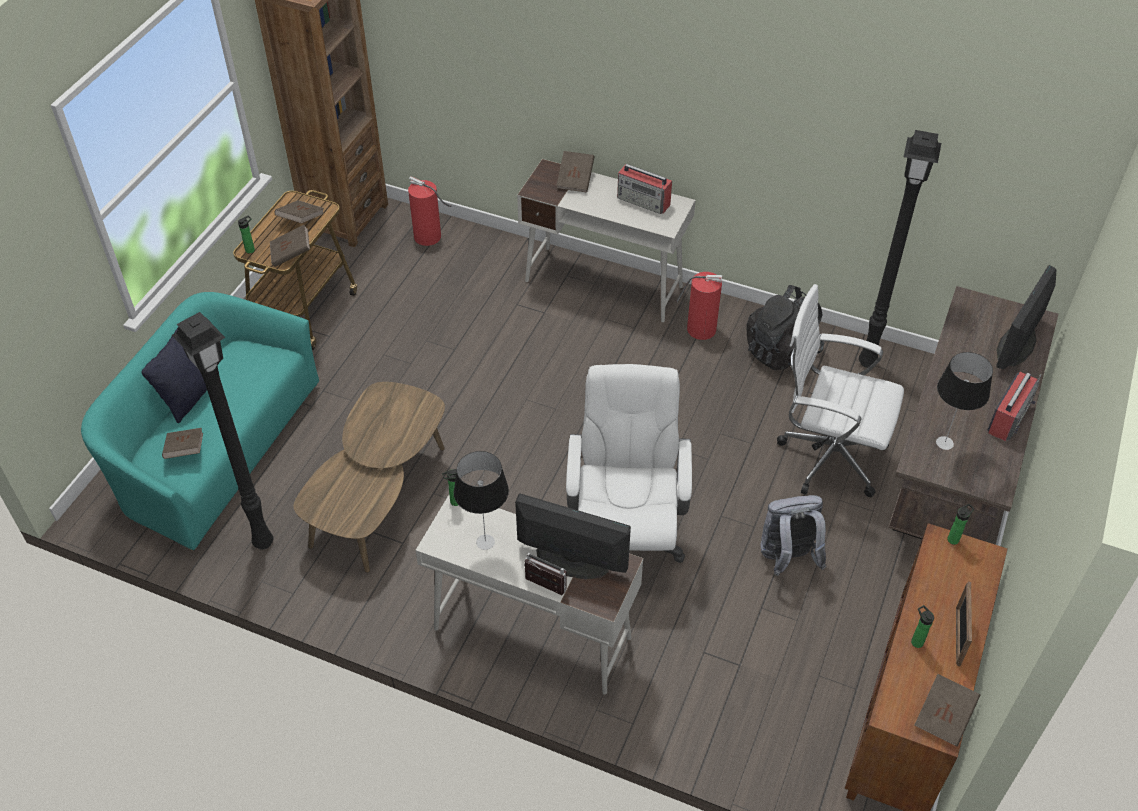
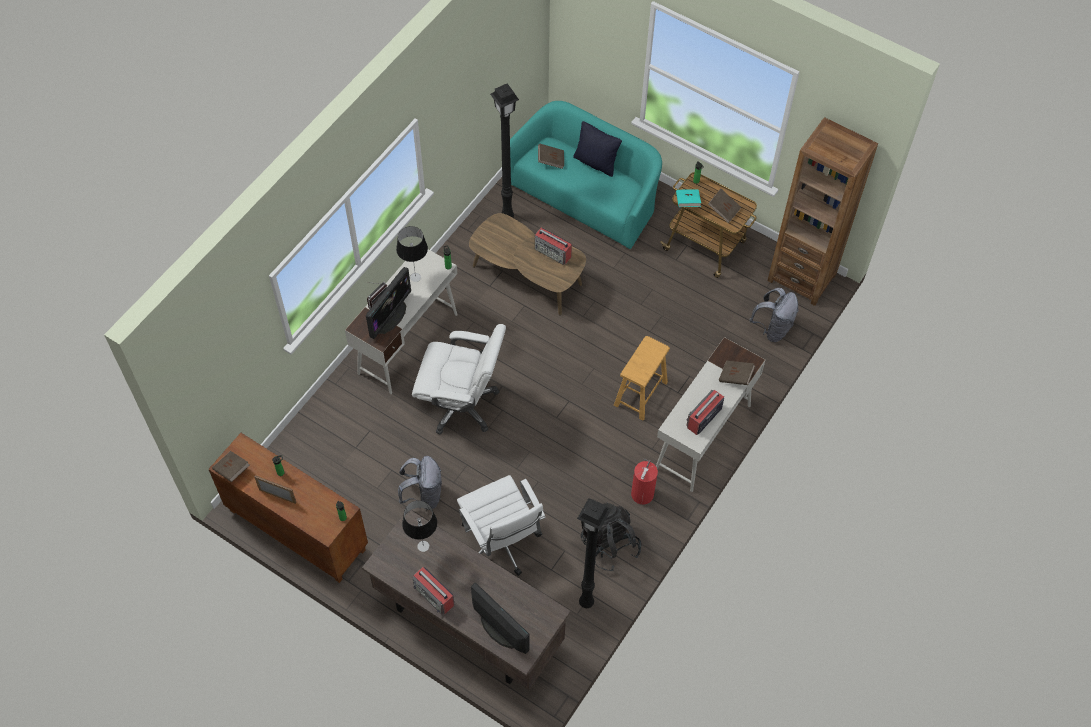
camera: 100 degrees right, 10 degrees up
(291, 254) = (687, 202): brown book -> turquoise book
(372, 420) = (553, 253): none -> radio
(428, 237) = (773, 328): fire extinguisher -> grey backpack
(555, 347) = (640, 393): none -> brown stool
(826, 456) = (502, 545): white office chair -> white office chair turned 120 degrees clockwise

